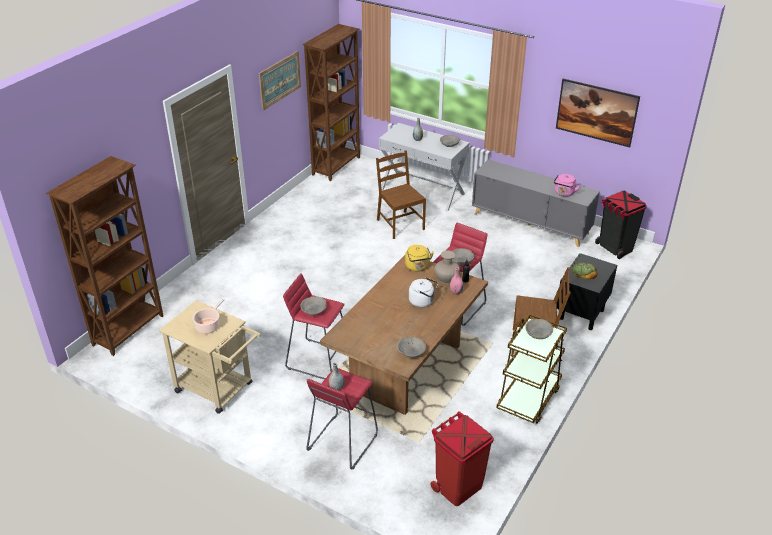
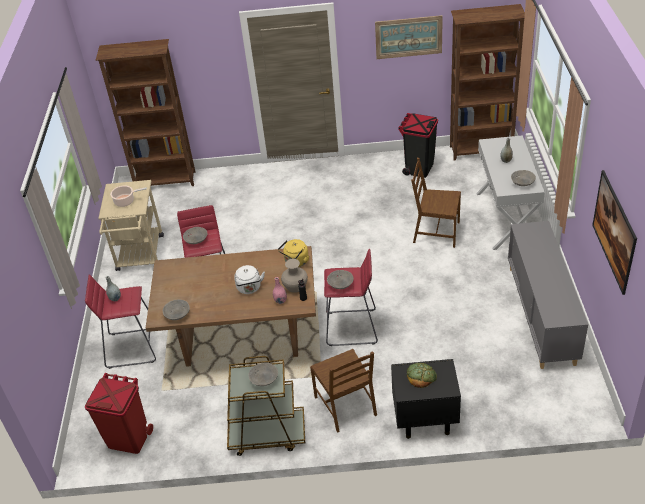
camera: 60 degrees right, 5 degrees up
(399, 224) = (435, 232): brown chair -> brown chair turned 105 degrees counterclockwise
(564, 193) = (548, 300): pink kettle -> none
(615, 248) = (572, 398): black trash can -> black trash can (419, 168)

